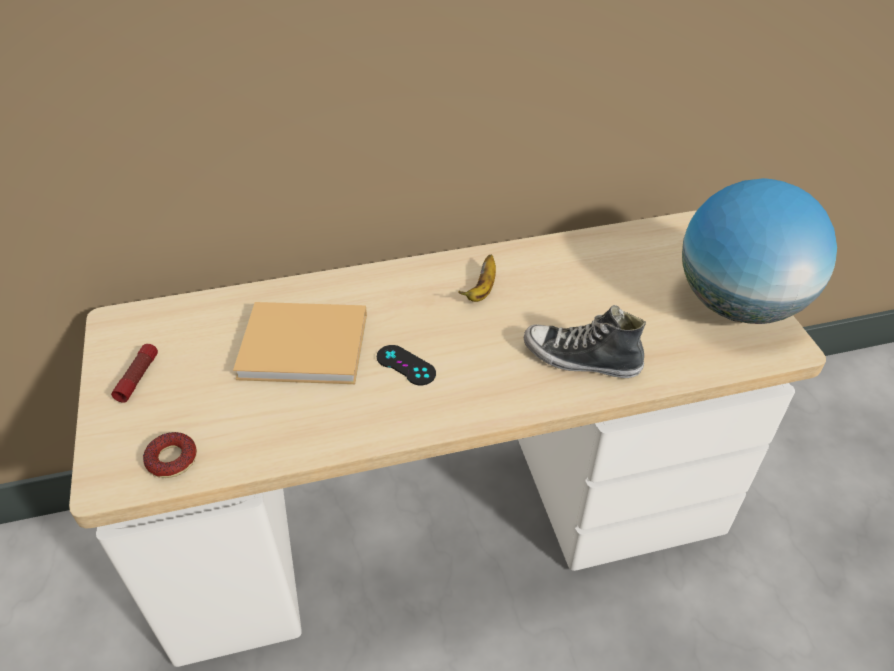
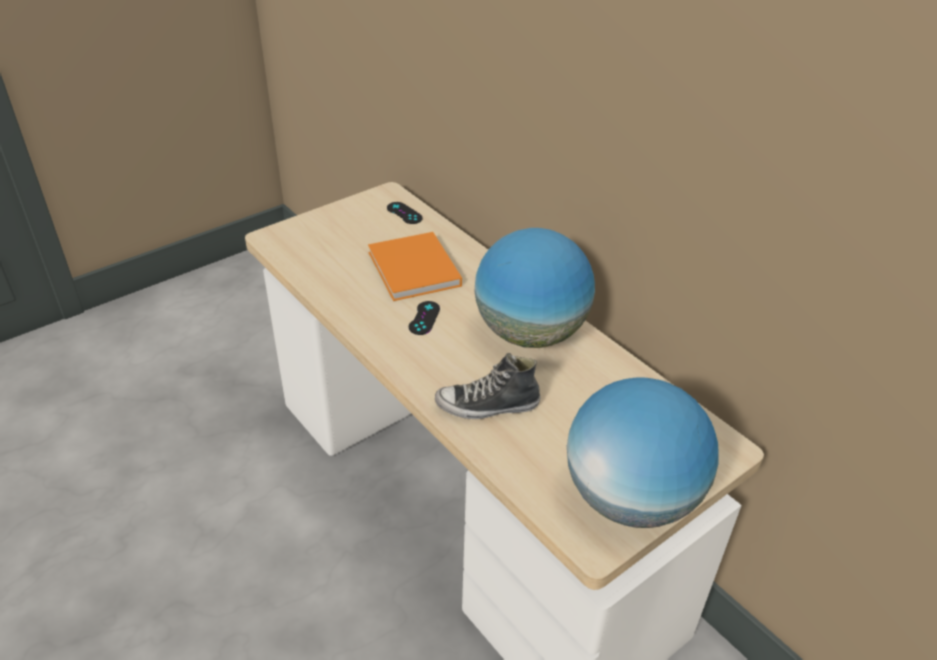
camera: 65 degrees right, 5 degrees down
(138, 377) = (349, 218): flashlight -> none
(172, 459) = (295, 252): donut -> none
(176, 320) = (404, 213): none -> black game controller
(308, 346) = (415, 271): beige book -> orange book
(482, 290) = (529, 333): banana -> globe
(581, 359) = (487, 406): shoe -> shoe turned 90 degrees counterclockwise

